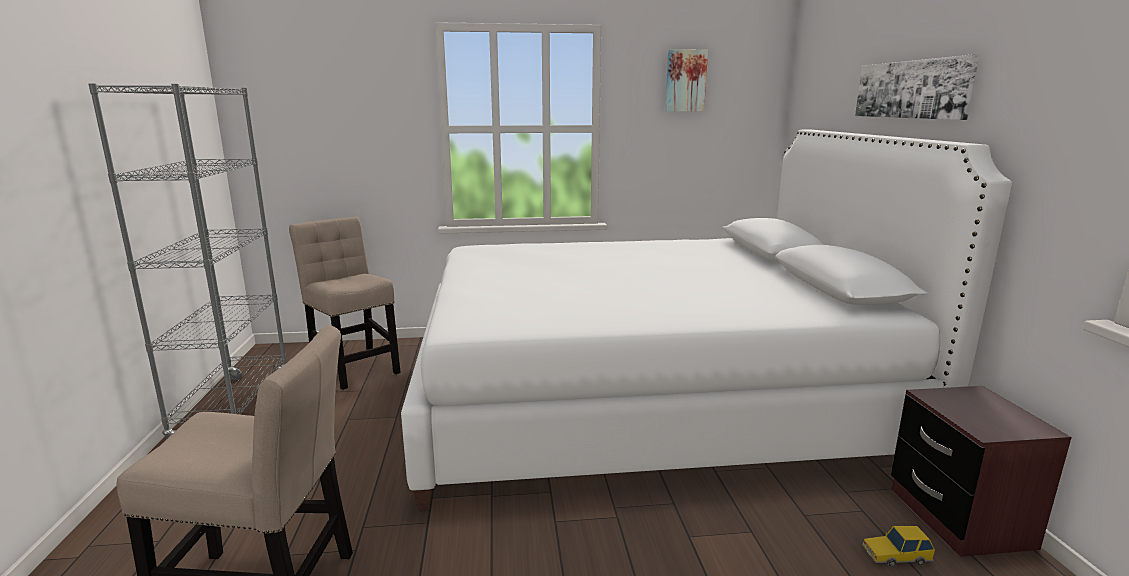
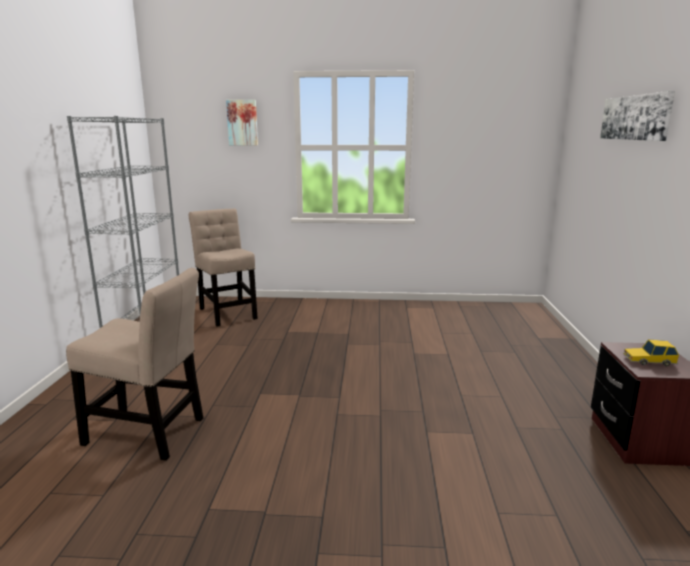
camera: 10 degrees right, 0 degrees up
(645, 401) = (426, 348): white bed -> none
(685, 81) = (479, 111): picture -> picture (242, 122)
(896, 555) = (574, 457): toy car -> toy car (649, 361)

